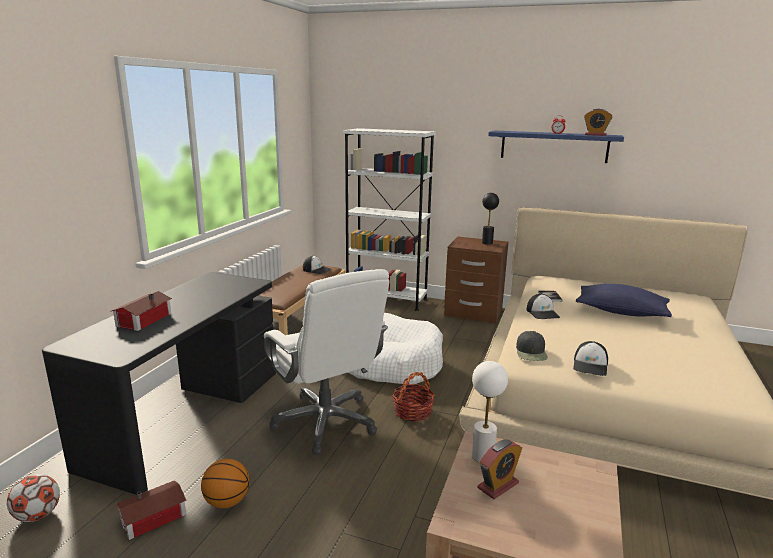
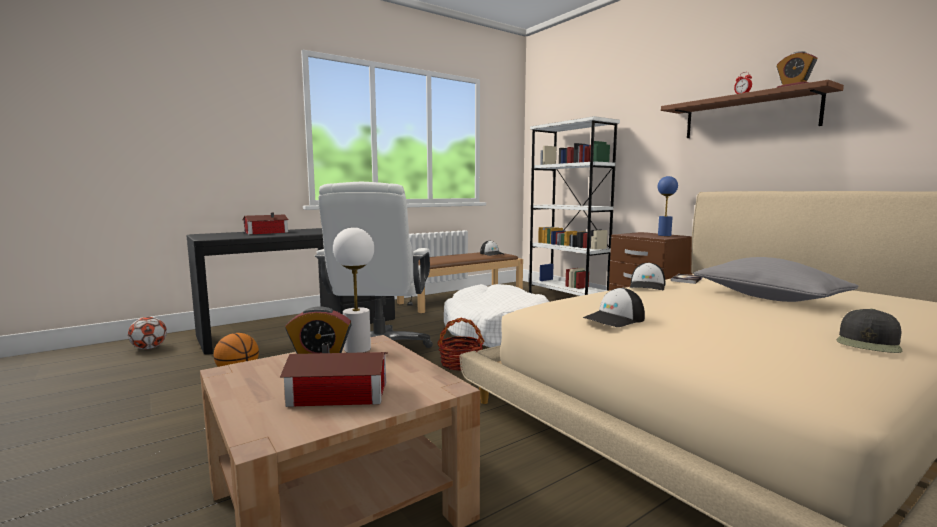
camera: 35 degrees right, 10 degrees down
(155, 517) = (190, 367): toy house -> toy house (341, 394)
(487, 243) = (664, 235): black table lamp -> blue table lamp
(531, 352) = (563, 302): black cap -> black cap (869, 343)
(554, 146) = (749, 115): blue shelf -> brown shelf
(621, 312) = (768, 298): blue pillow -> grey pillow

